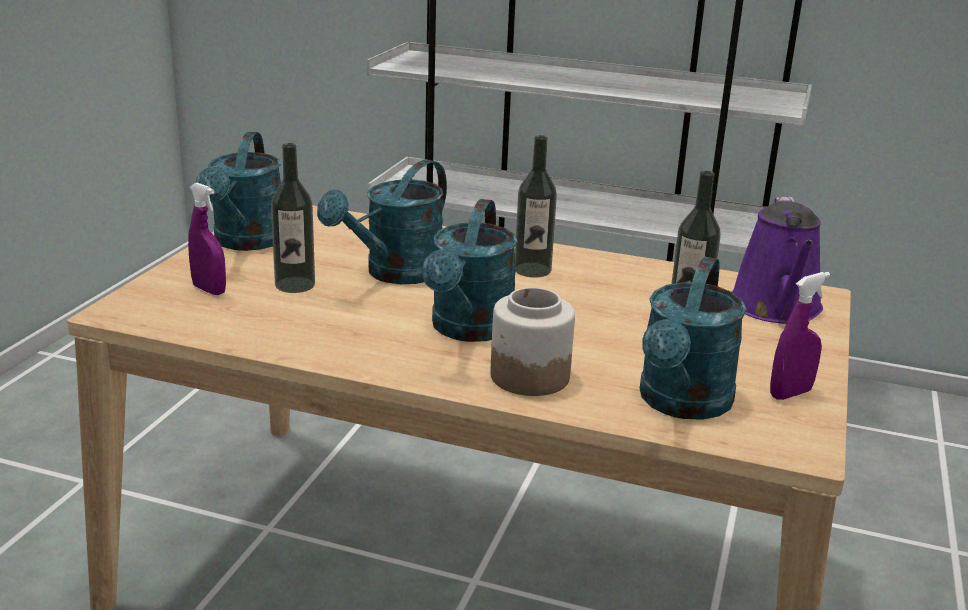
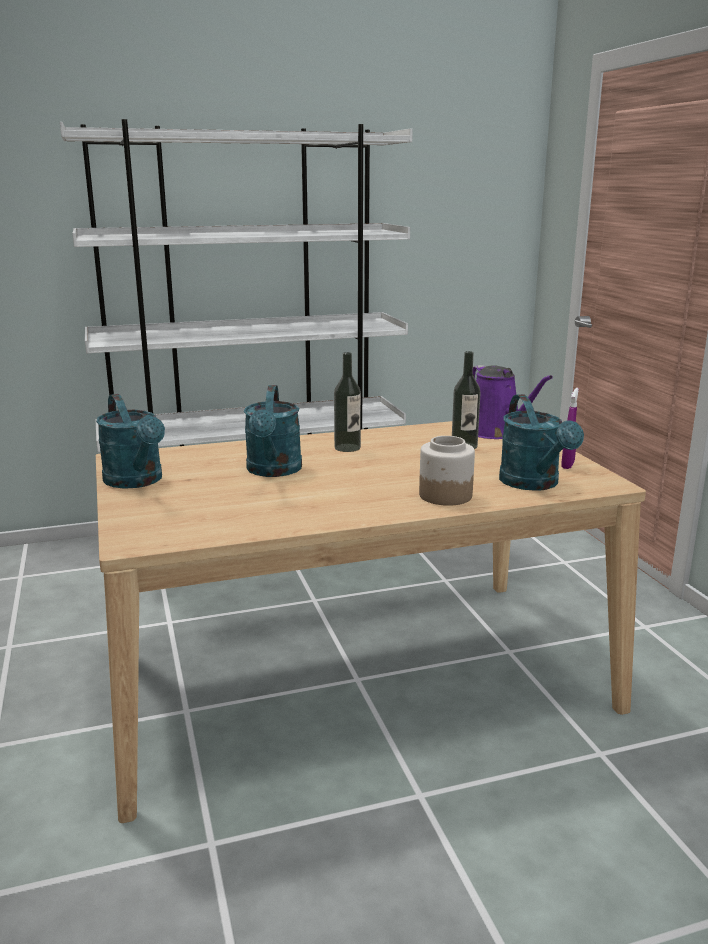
camera: 35 degrees left, 5 degrees down
(209, 290) = (170, 513): purple spray bottle -> none
(295, 285) = (222, 494): bottle -> none
(469, 330) = (372, 485): turquoise watering can -> none

